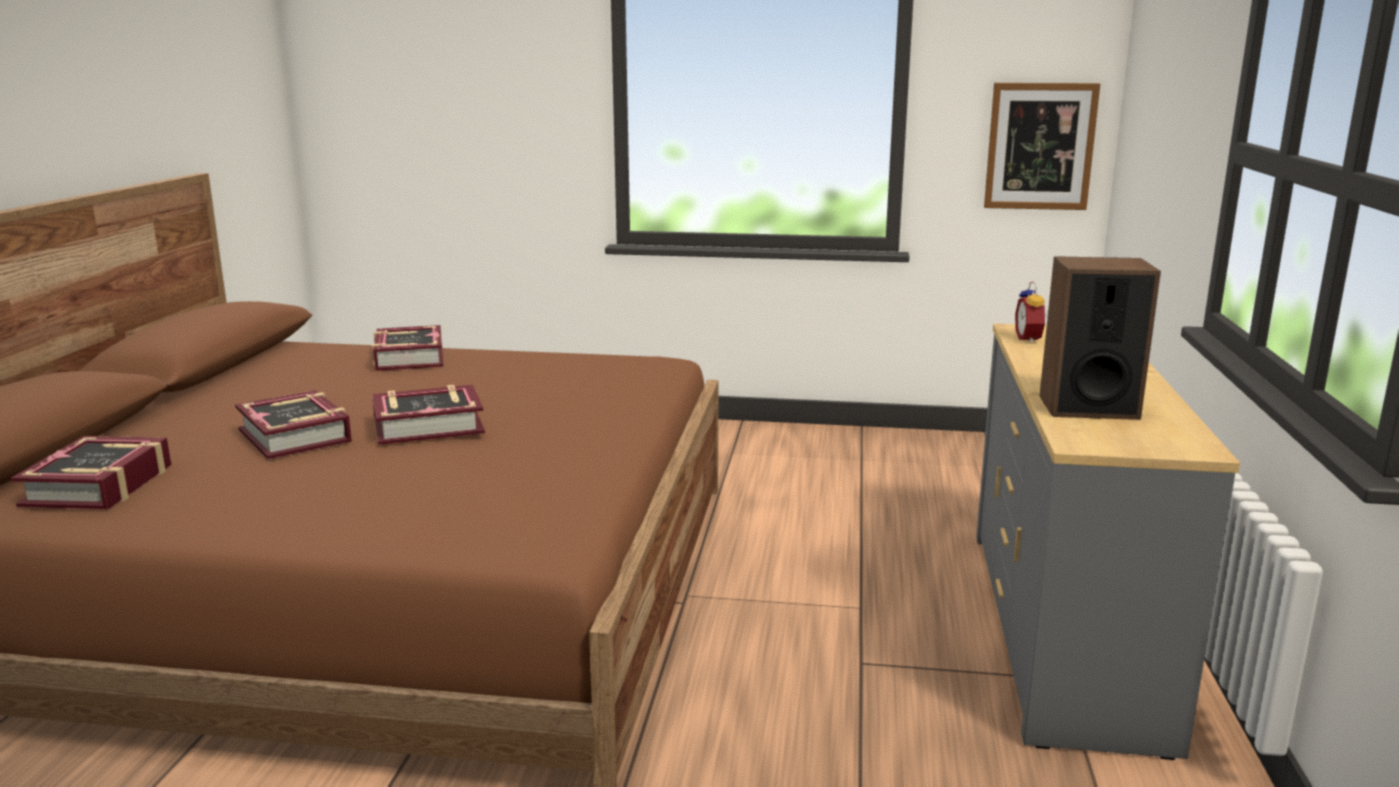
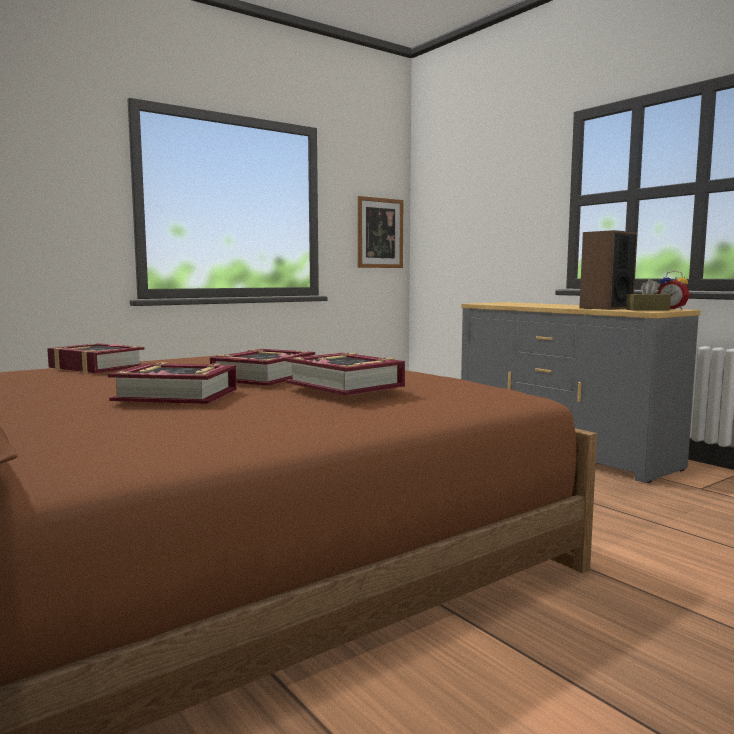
camera: 45 degrees left, 10 degrees down
(99, 485) = (95, 442): book -> book (345, 385)
(1031, 339) = (498, 304): alarm clock -> alarm clock (672, 309)
(1110, 436) = (647, 310): none -> brown tissue box

